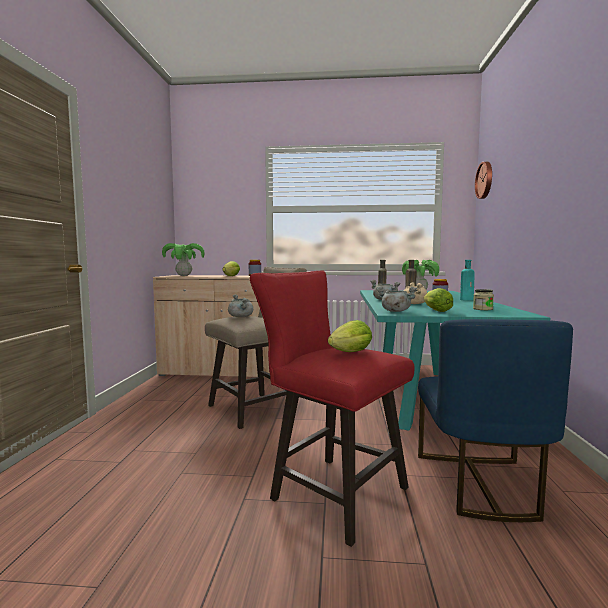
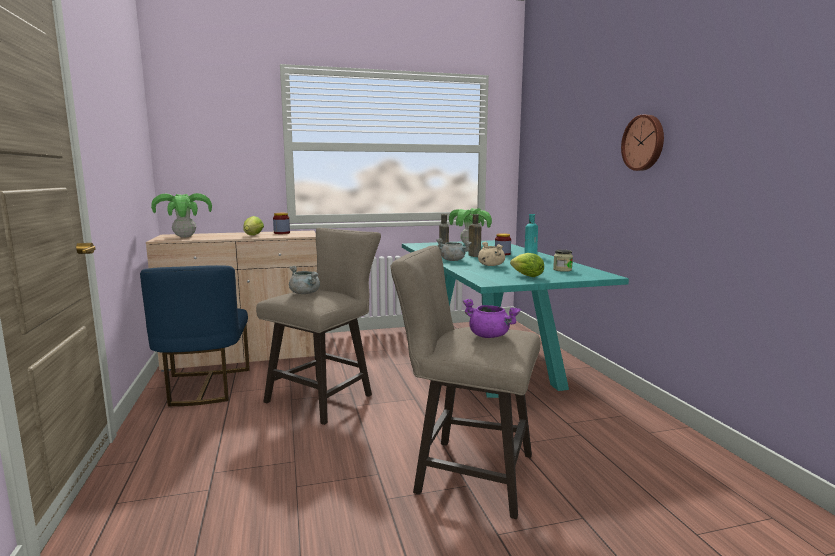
camera: 20 degrees left, 5 degrees up
(330, 491) = (465, 472): red stool -> beige stool
(348, 353) = (490, 336): lettuce -> purple cooking pot
(395, 311) = (489, 279): grey cooking pot -> none
(480, 485) = (587, 440): blue chair -> blue chair (205, 387)
(485, 180) = (533, 123): wall clock -> wall clock (644, 143)

